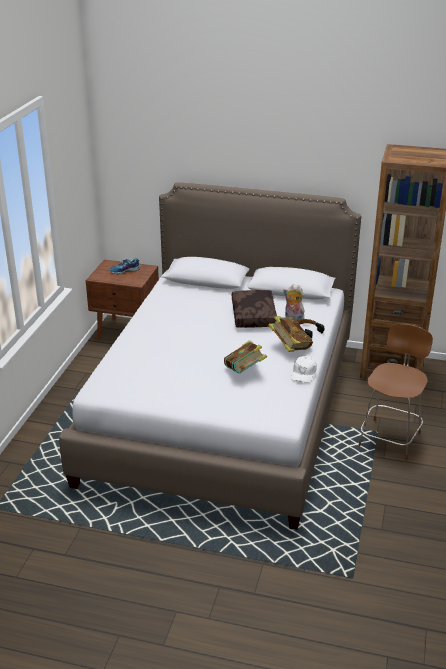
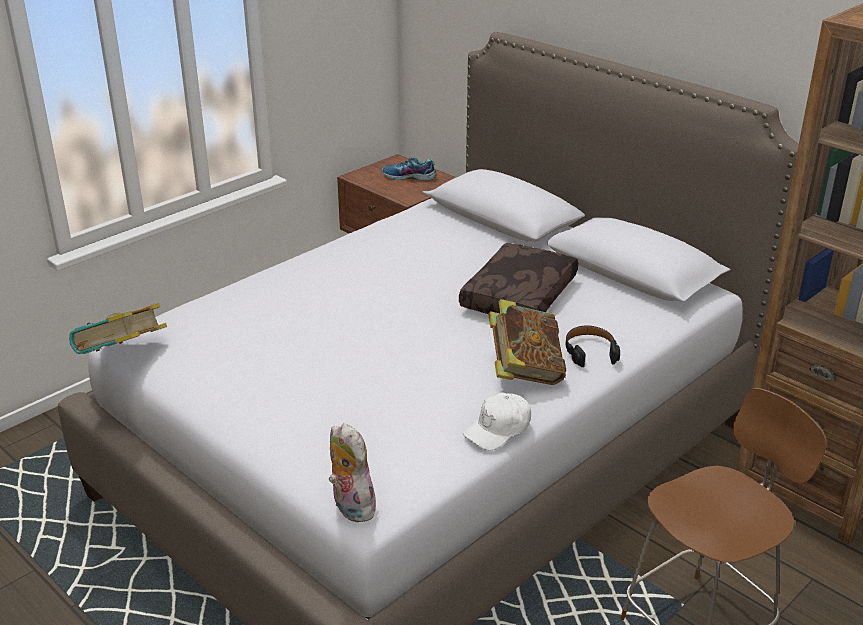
camera: 30 degrees right, 0 degrees up
(244, 372) = (395, 389): book -> book (123, 358)
(293, 319) = (584, 322): plush toy -> plush toy (350, 507)

